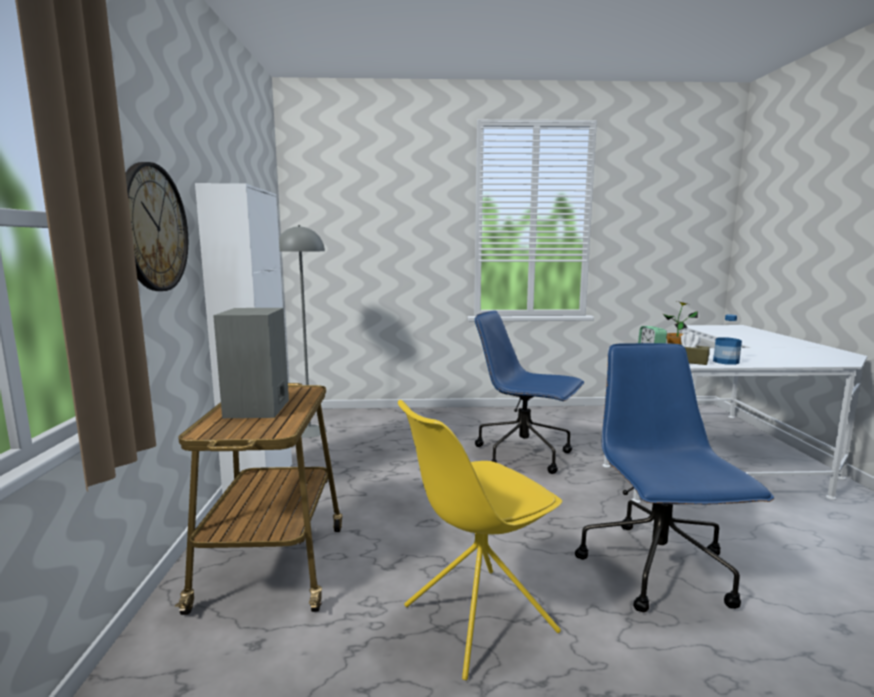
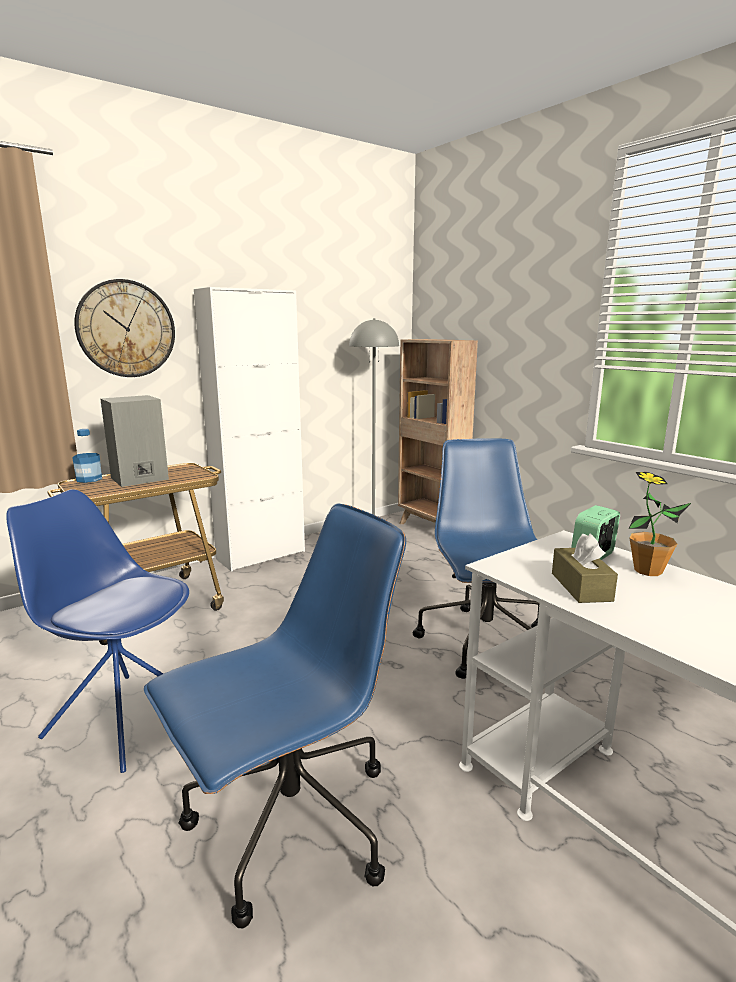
camera: 55 degrees right, 5 degrees up
(342, 414) = (431, 528): none -> brown bookcase
(476, 619) = (123, 718): yellow chair -> blue chair
(725, 362) = (644, 617): bottle -> bottle (89, 479)

